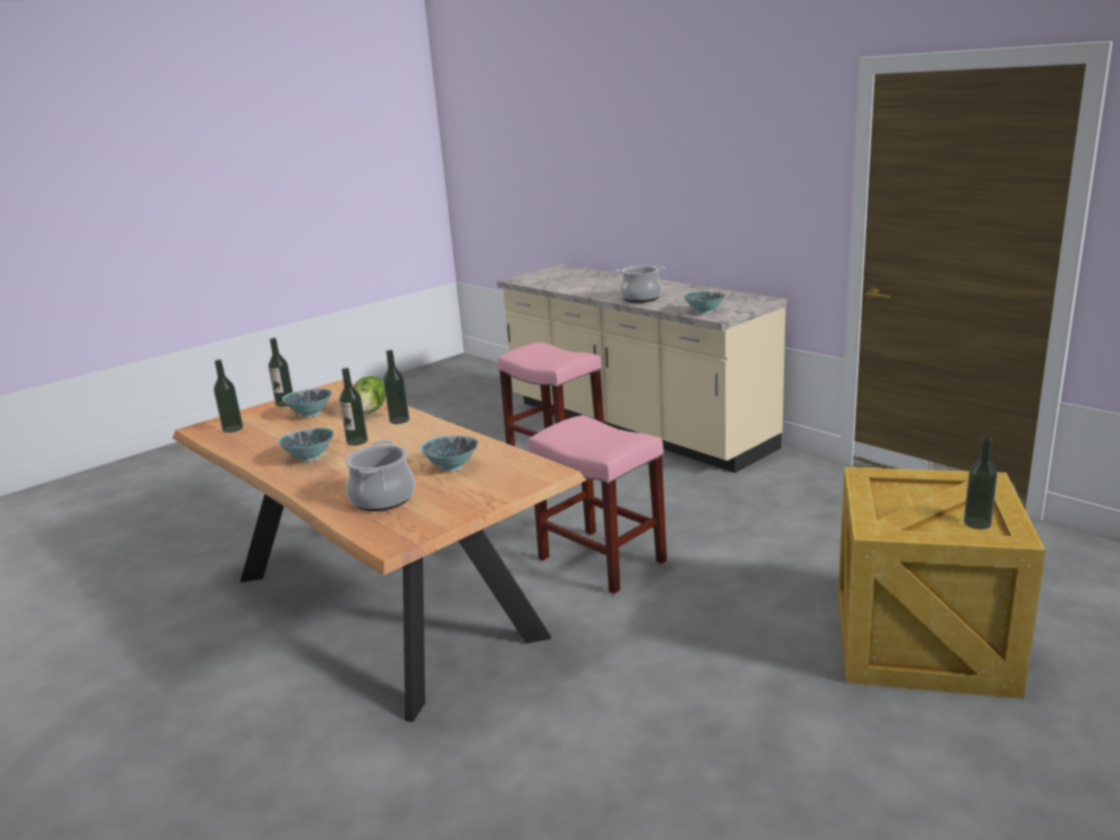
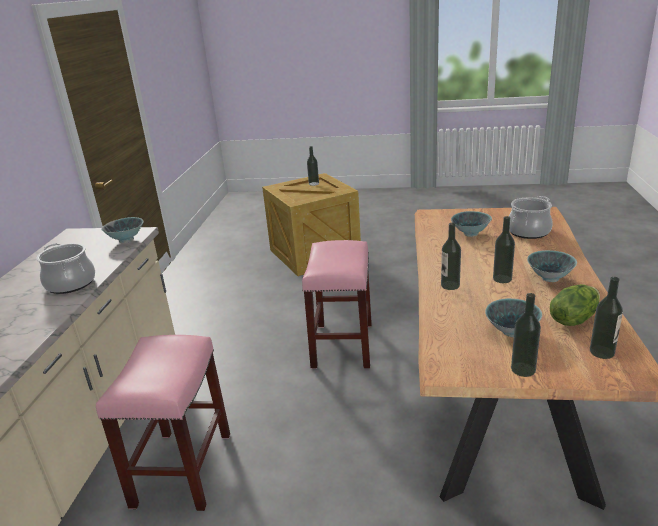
camera: 130 degrees left, 5 degrees up
(371, 411) = (457, 308): lettuce -> lettuce (573, 319)

